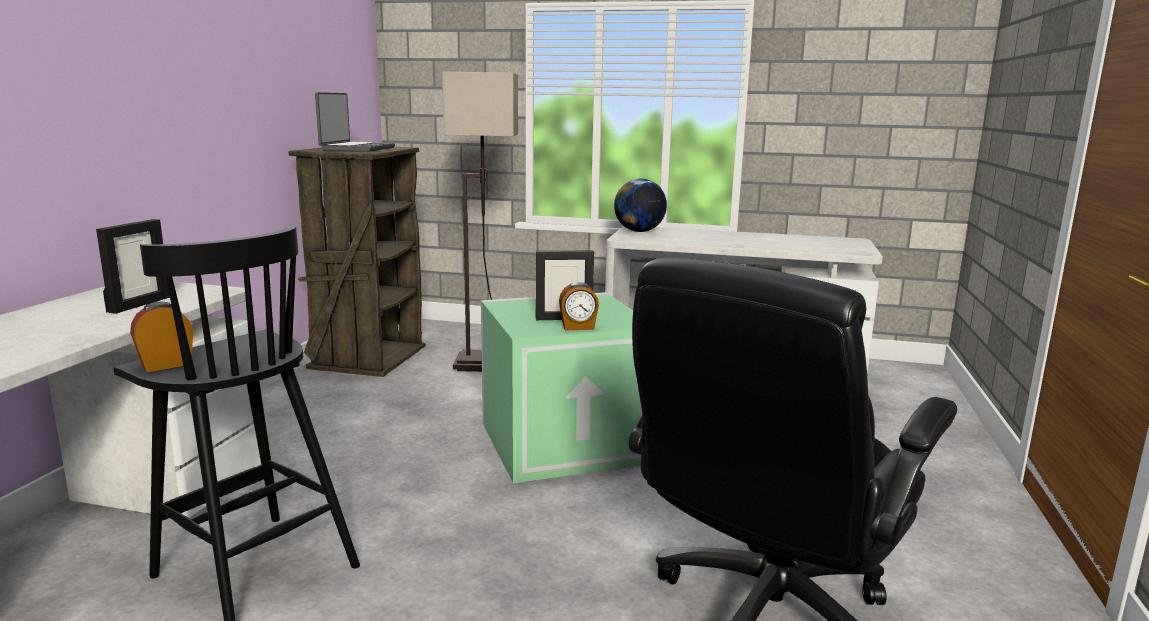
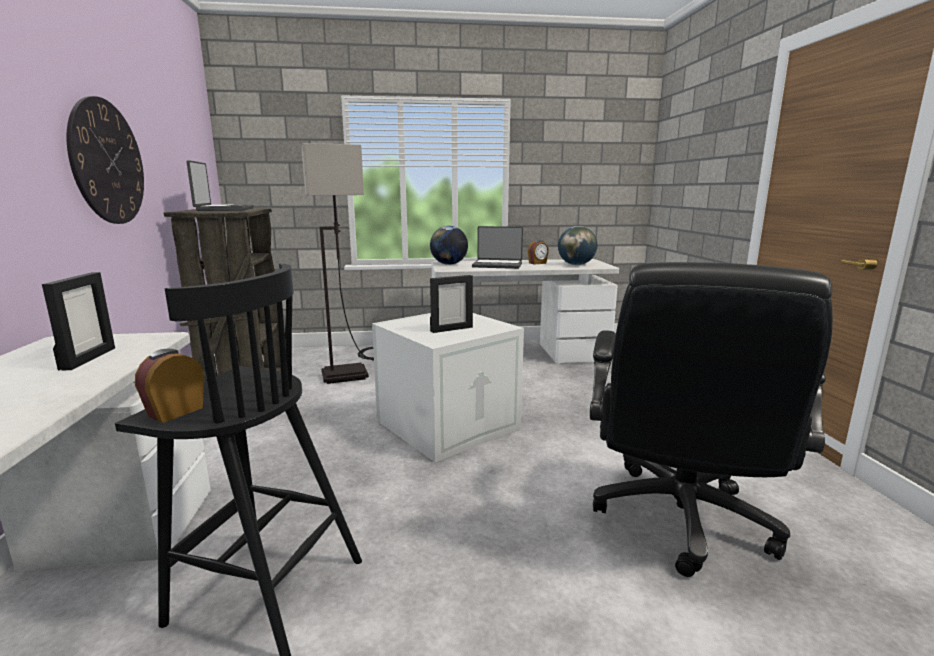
camera: 20 degrees left, 0 degrees up
(223, 98) = (107, 162): none -> wall clock
(564, 441) = (448, 423): green storage box -> white storage box
(578, 327) = (470, 334): alarm clock -> alarm clock (537, 263)
(703, 238) = (497, 265): none -> laptop
(821, 246) = (576, 265): none -> globe

